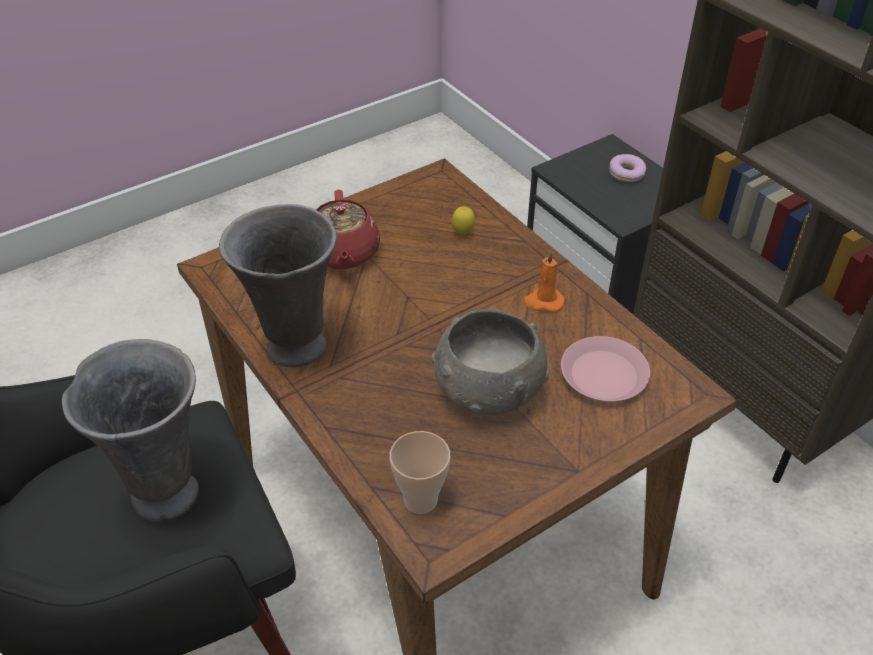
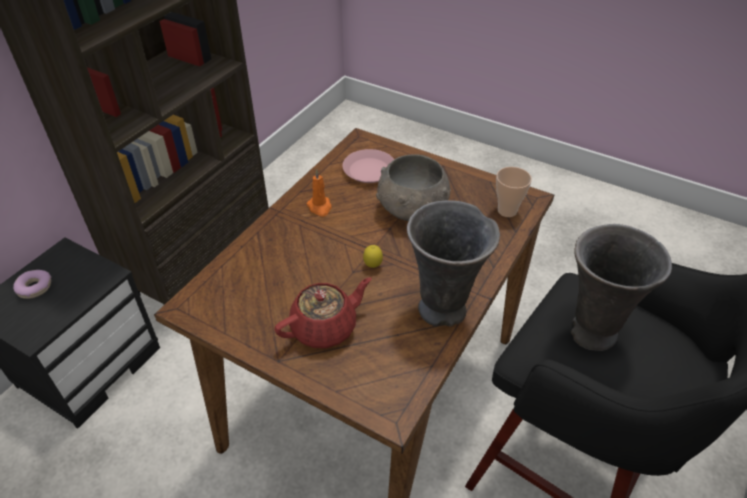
camera: 115 degrees left, 0 degrees up
(463, 234) = (264, 266): lemon -> lemon (373, 266)

